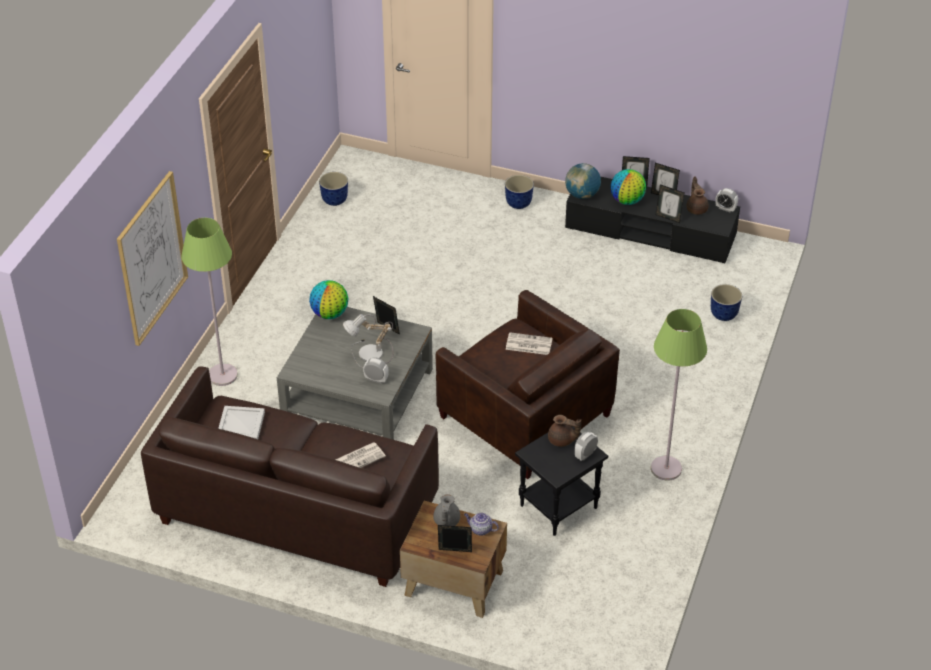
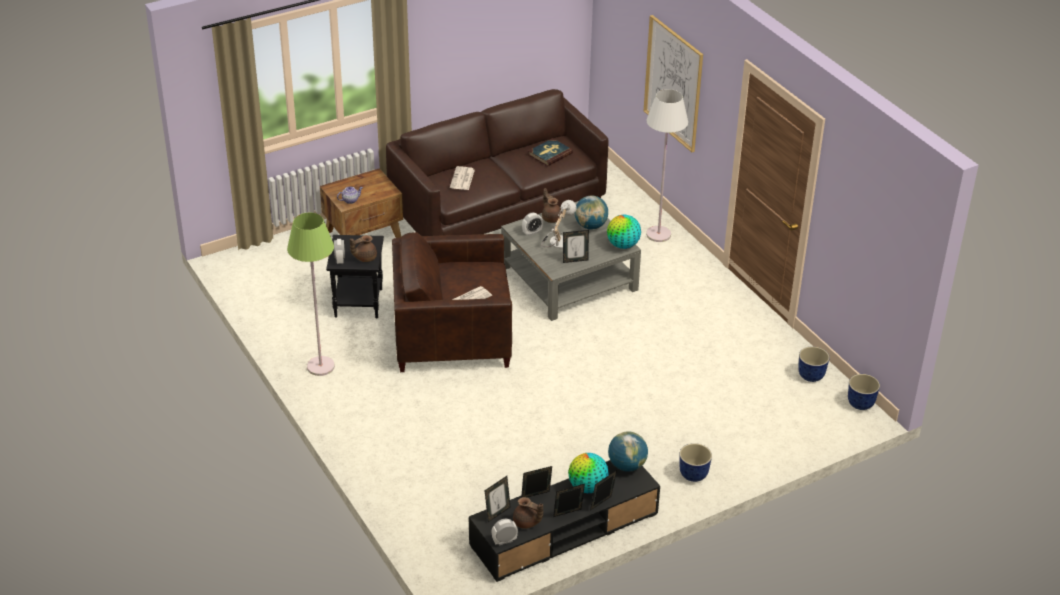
camera: 130 degrees right, 5 degrees down
(222, 375) = (658, 234): green floor lamp -> white floor lamp
(241, 426) = (550, 154): white tray -> book
(322, 349) = (590, 226): none -> globe
(337, 381) = (551, 217): none -> brown teapot
(446, 521) = (374, 192): grey teapot -> none
(455, 553) = (348, 183): picture frame -> picture frame (497, 513)
(724, 314) = (416, 501): planter -> planter (860, 404)

